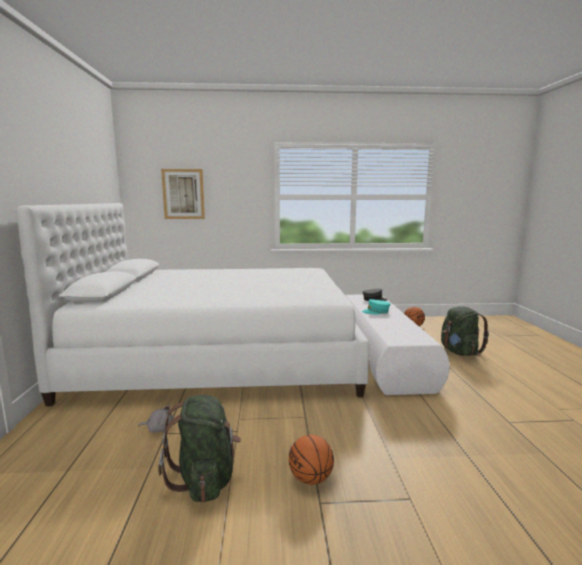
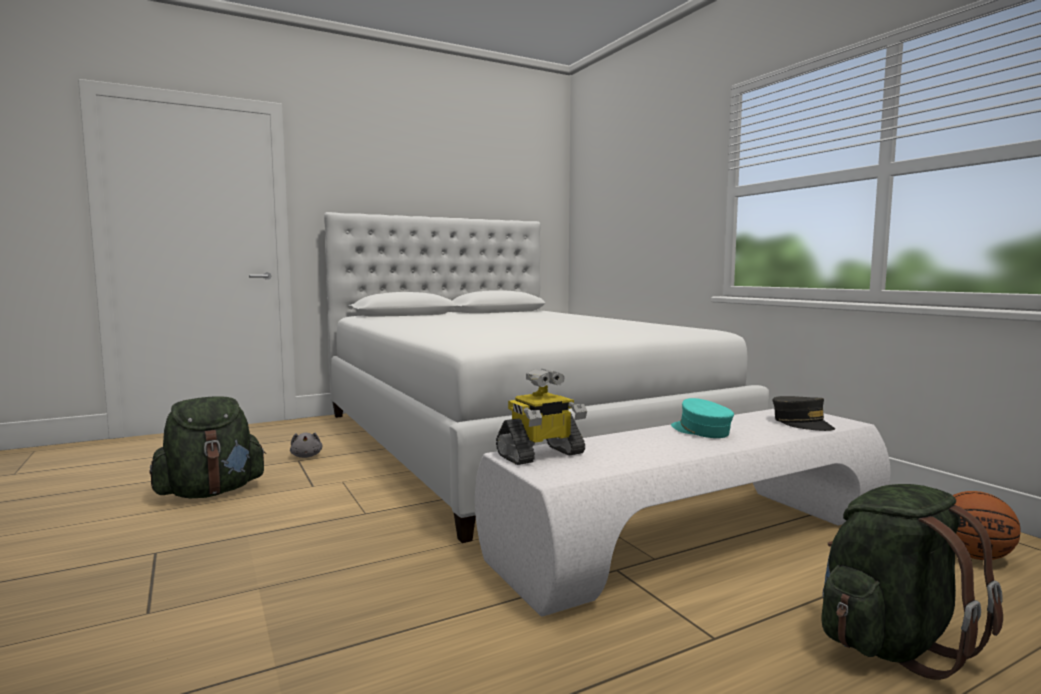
camera: 65 degrees right, 5 degrees down
(183, 194) = (620, 204): picture -> none
(311, 478) = (207, 540): basketball -> none
(397, 338) = (541, 455): none -> toy robot

